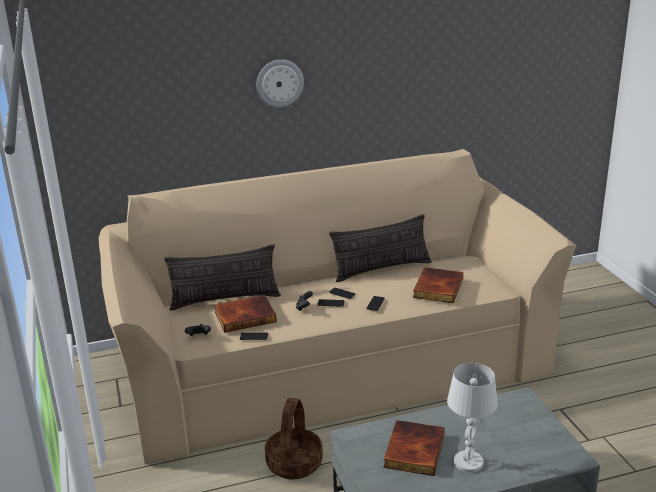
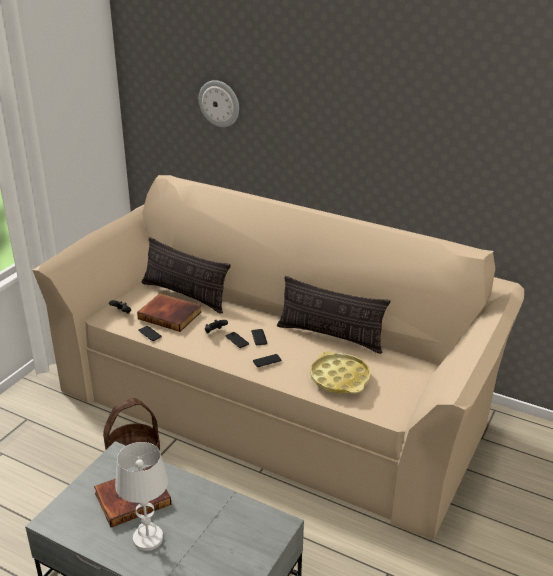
camera: 45 degrees right, 5 degrees up
(279, 83) = (317, 114): wall clock -> wall clock (219, 103)
(437, 288) = (340, 378): book -> yellow tray

